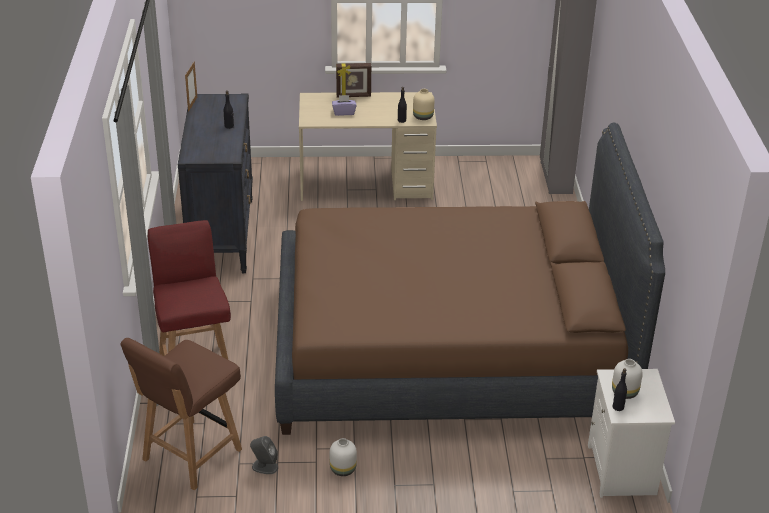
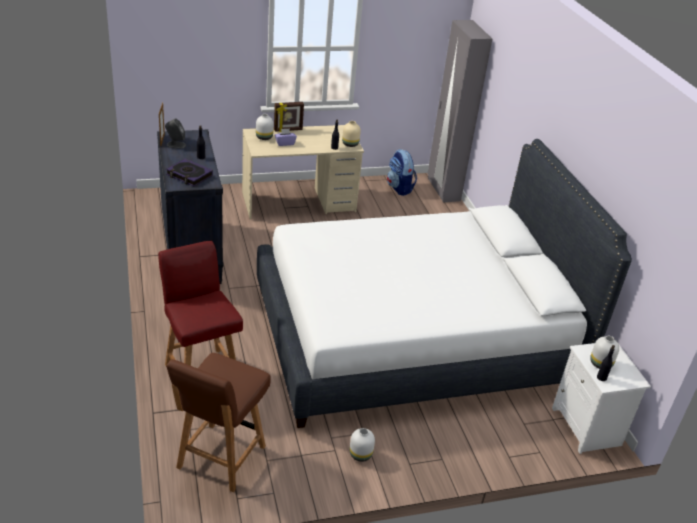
camera: 15 degrees left, 0 degrees up
(209, 147) = (189, 175): none -> book
(264, 467) = (291, 461): grey speaker -> grey speaker (175, 145)
(322, 104) = (264, 137): none -> white vase
(449, 352) = (413, 338): brown bed -> white bed
(499, 173) = (400, 188): none -> backpack

